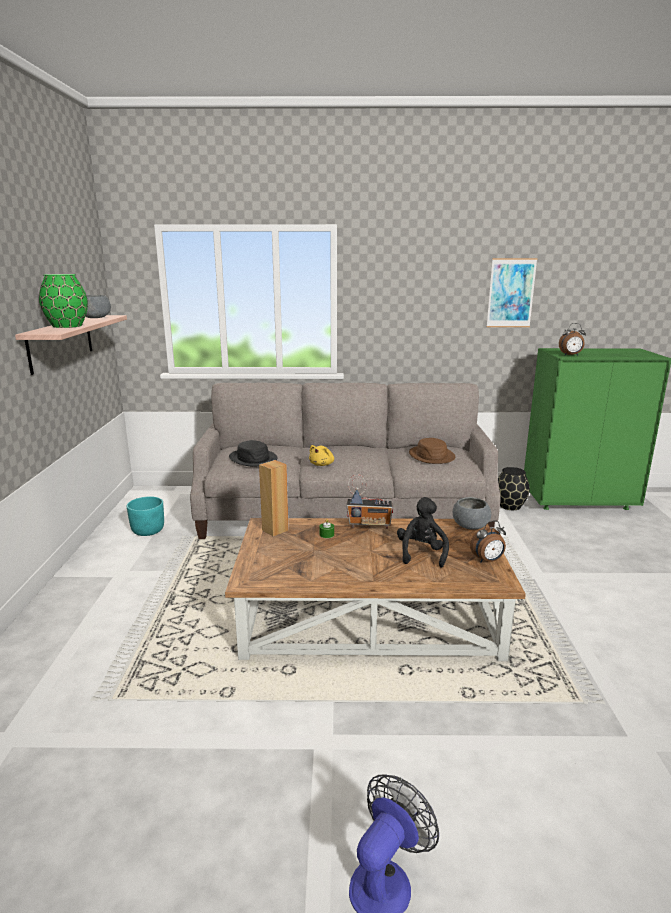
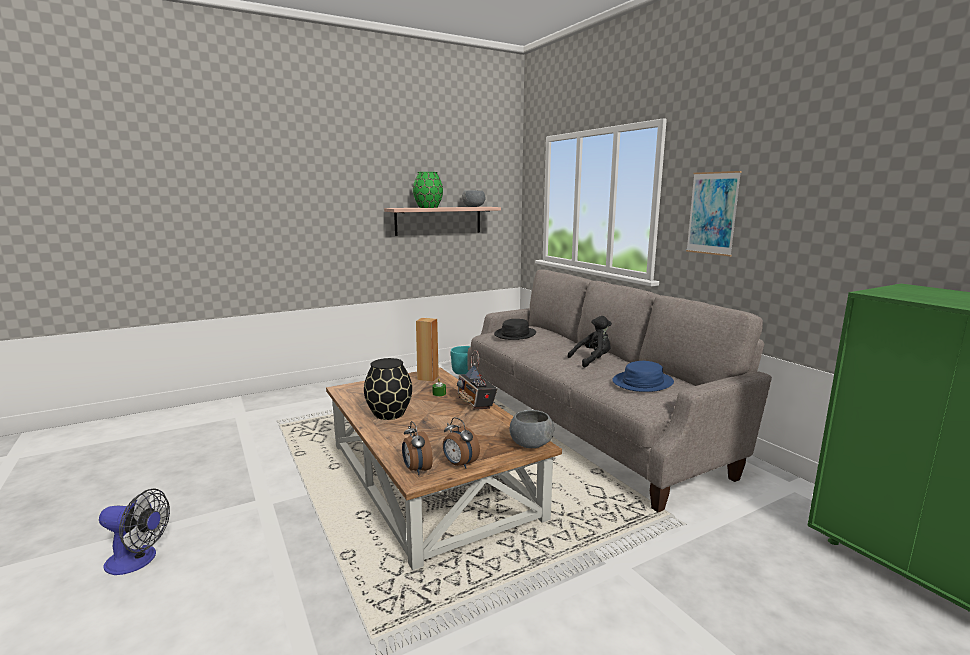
camera: 60 degrees right, 5 degrees down
(322, 464) = (543, 353): yellow plush toy -> none
(421, 553) = (442, 433): black plush toy -> black plush toy (592, 360)
(432, 456) = (643, 382): brown hat -> blue hat
(509, 506) = (782, 510): black vase -> black vase (388, 414)
(511, 293) = (870, 192): picture -> picture (712, 213)
(570, 355) = (894, 294): alarm clock -> alarm clock (416, 470)

